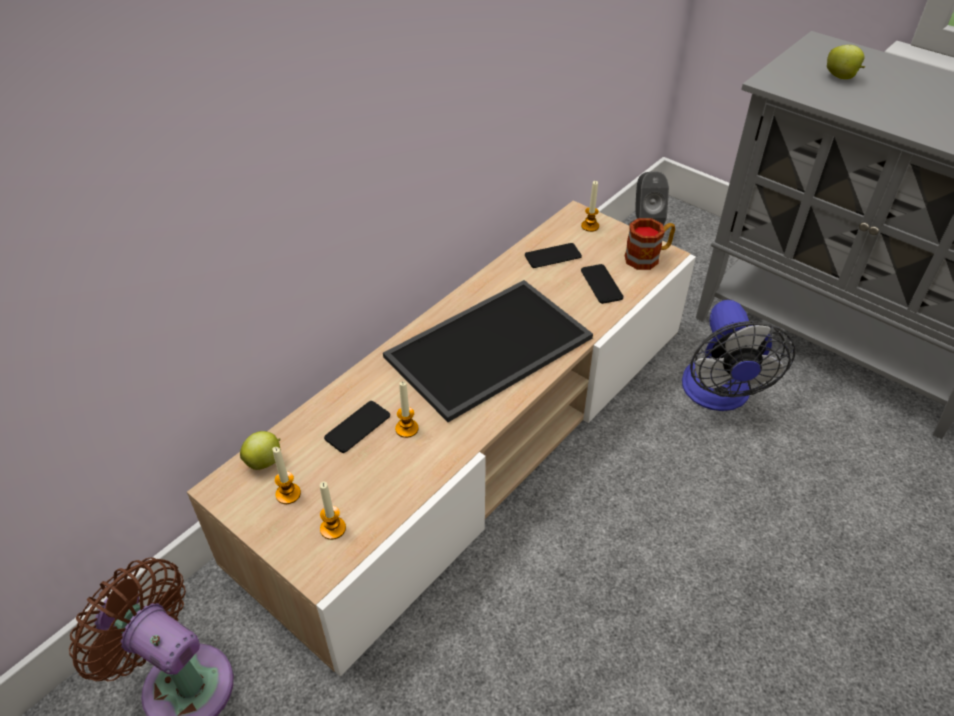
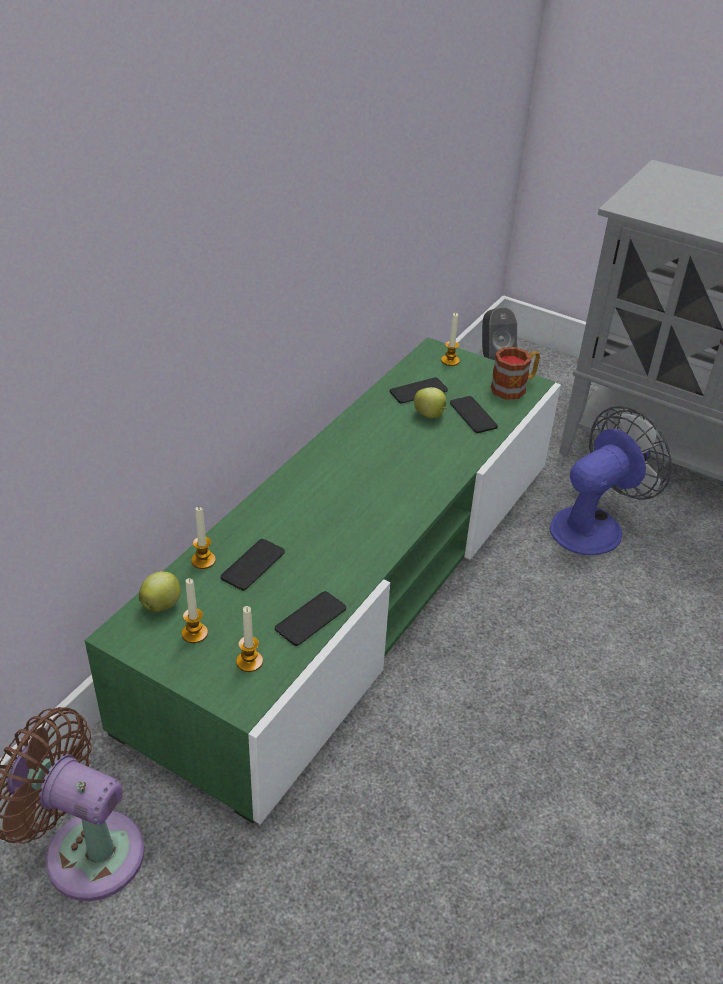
camera: 10 degrees left, 5 degrees down
(400, 488) = (310, 619): none -> phone
(407, 428) = (304, 563): candle -> candle (203, 560)
(477, 438) = (356, 583): beige tv stand -> green tv stand
(489, 350) = (373, 483): tray -> none
(718, 395) = (595, 525): fan -> fan turned 120 degrees counterclockwise
(841, 77) = (689, 200): apple -> apple (430, 415)

